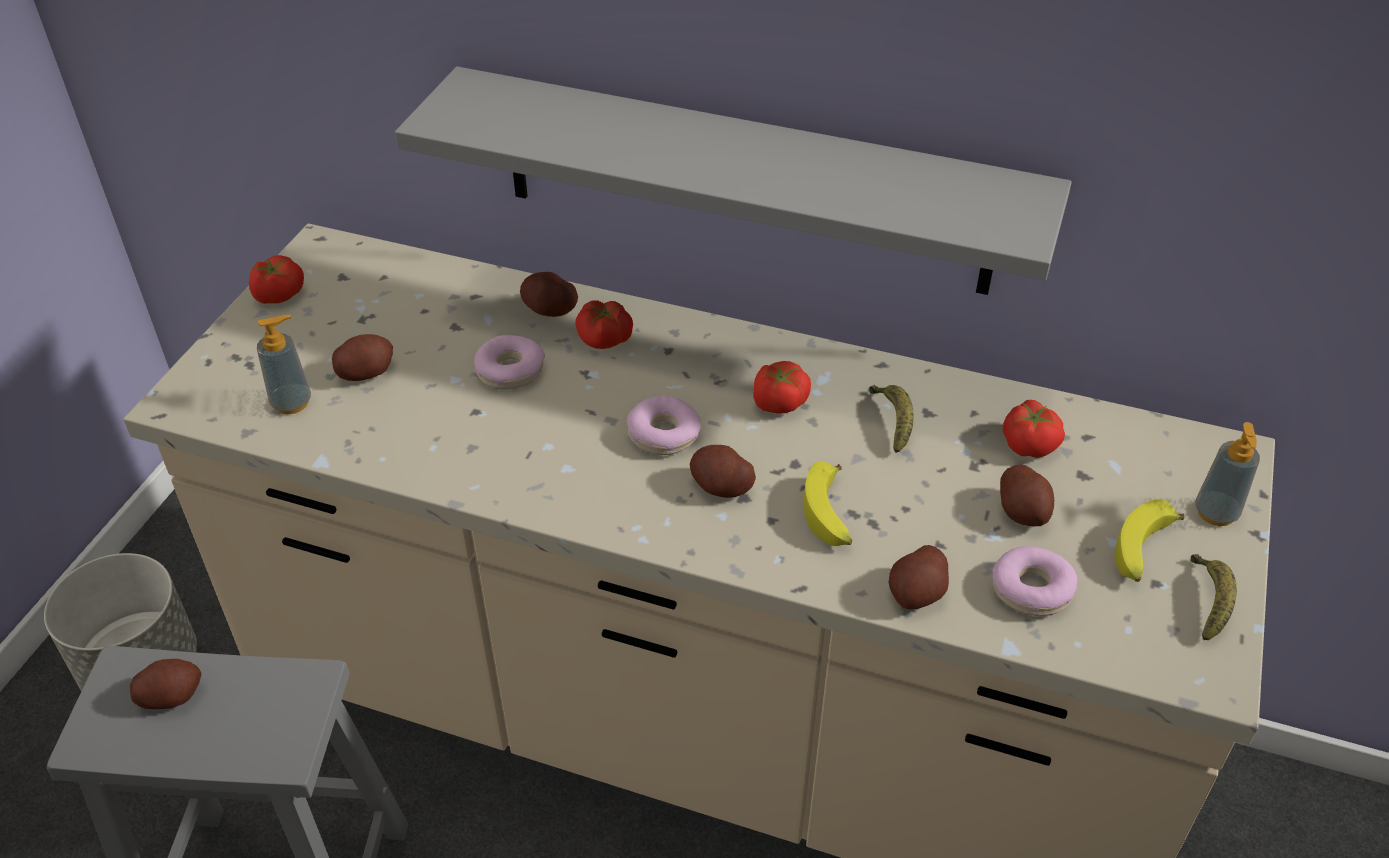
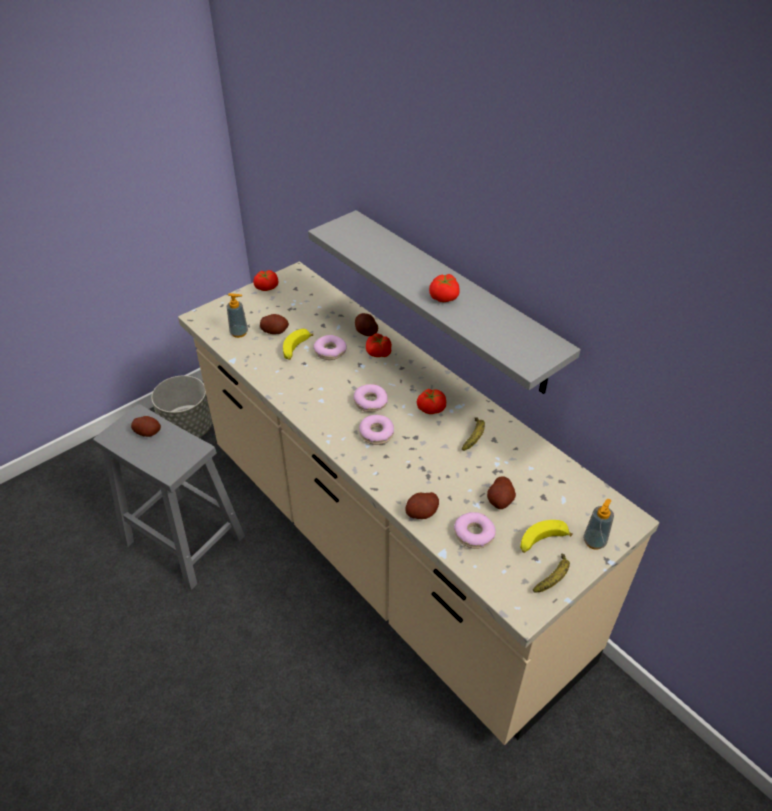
camera: 30 degrees right, 0 degrees up
(721, 487) = (376, 433): potato -> donut
(830, 515) = (412, 464): banana -> banana (296, 349)
(1030, 444) = (530, 473): tomato -> tomato (444, 297)

